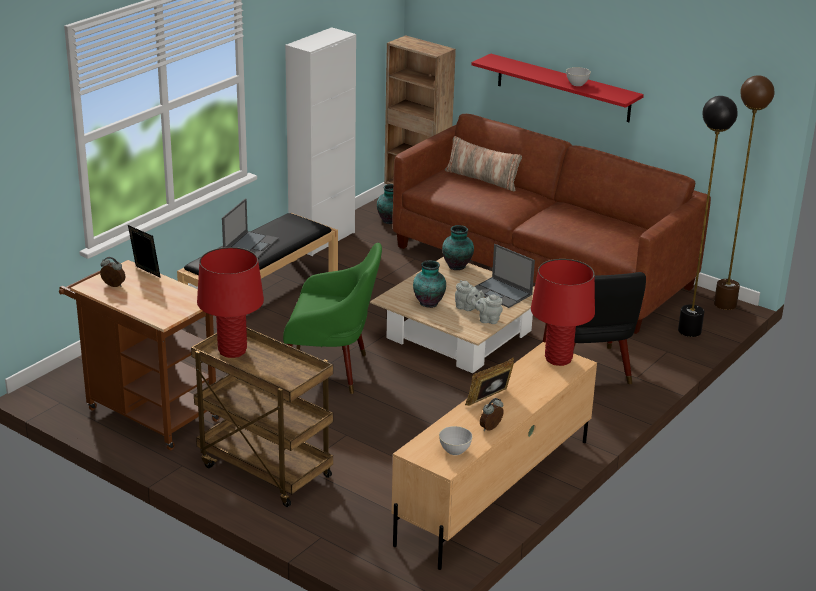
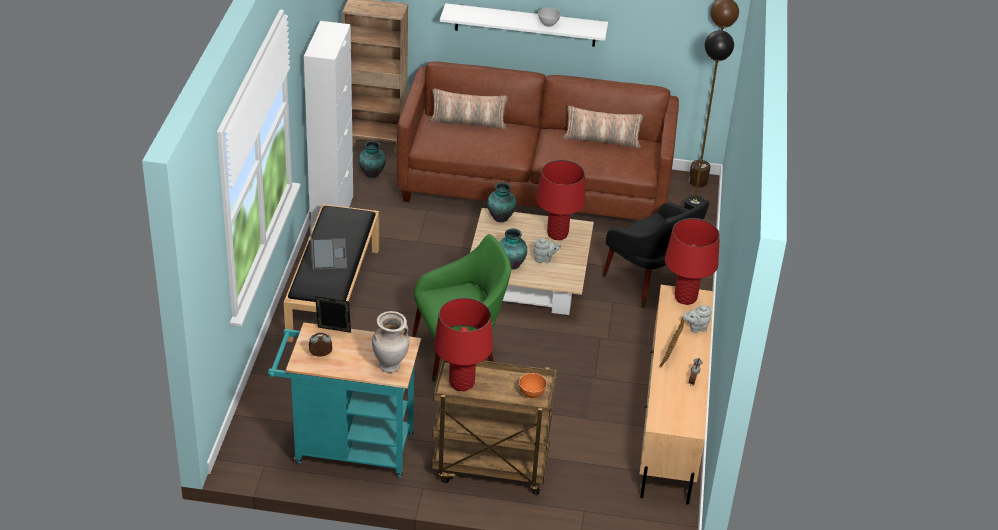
camera: 30 degrees left, 10 degrees up
(146, 412) = (347, 448): brown cart -> turquoise cart
(165, 311) = (390, 367): none -> beige vase
(292, 378) = (532, 393): none -> orange bowl
(454, 450) = (685, 411): grey bowl -> none
(487, 320) = (569, 266): grey teapot -> grey teapot (696, 328)
(501, 293) = (557, 234): laptop -> red table lamp
(563, 88) = (525, 25): red shelf -> white shelf
(606, 221) = (602, 140): none -> pillow

